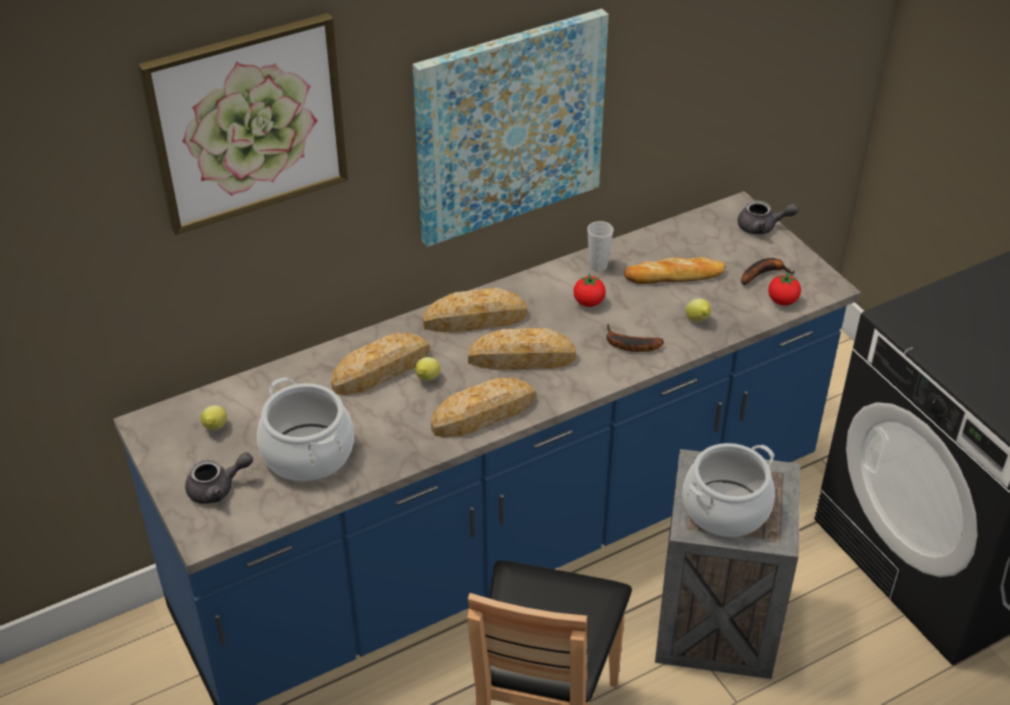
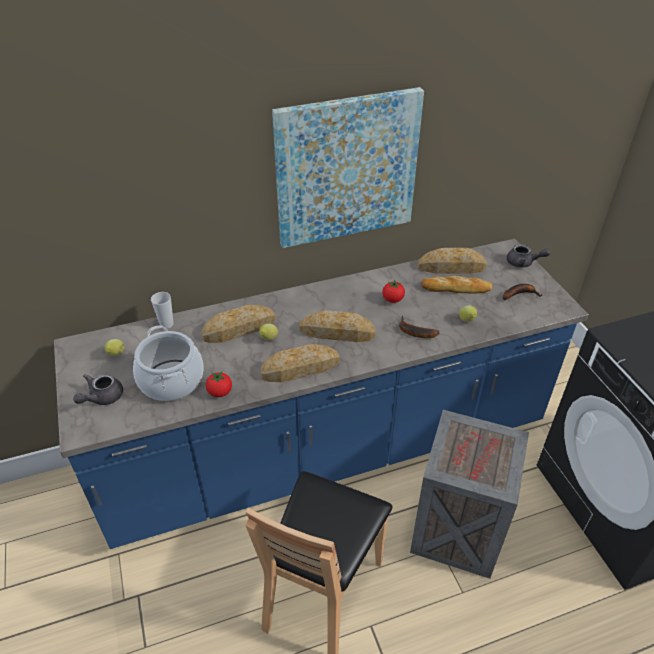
camera: 10 degrees right, 0 degrees up
(218, 488) = (102, 397): grey teapot -> grey teapot turned 135 degrees clockwise
(248, 123) = (143, 137): picture -> none
(475, 319) = (312, 301): bread -> bread (451, 267)
(598, 266) = (404, 276): cup -> cup (166, 324)
(726, 509) = (469, 459): cooking pot -> none
(782, 301) = (530, 314): tomato -> tomato (220, 392)

